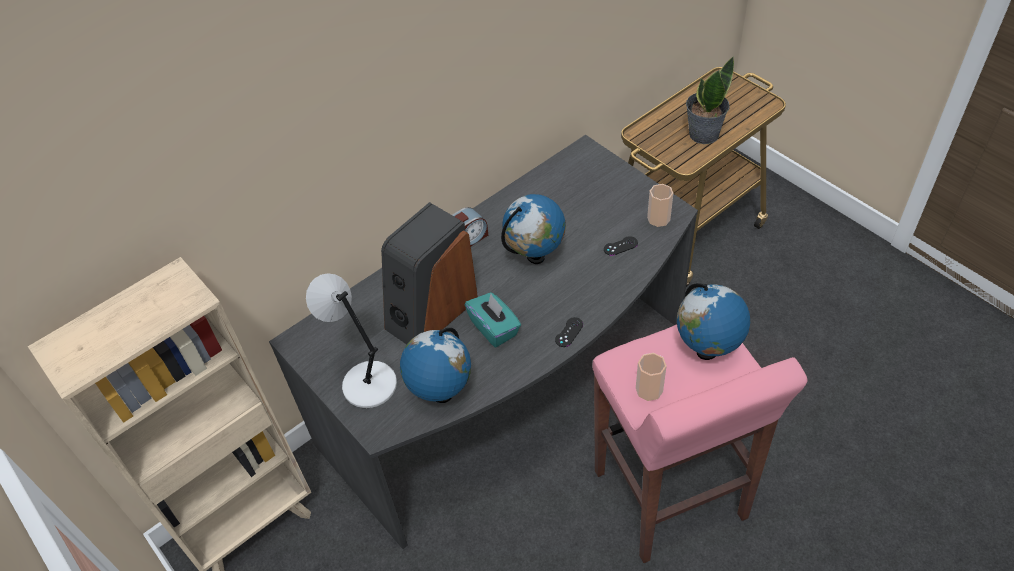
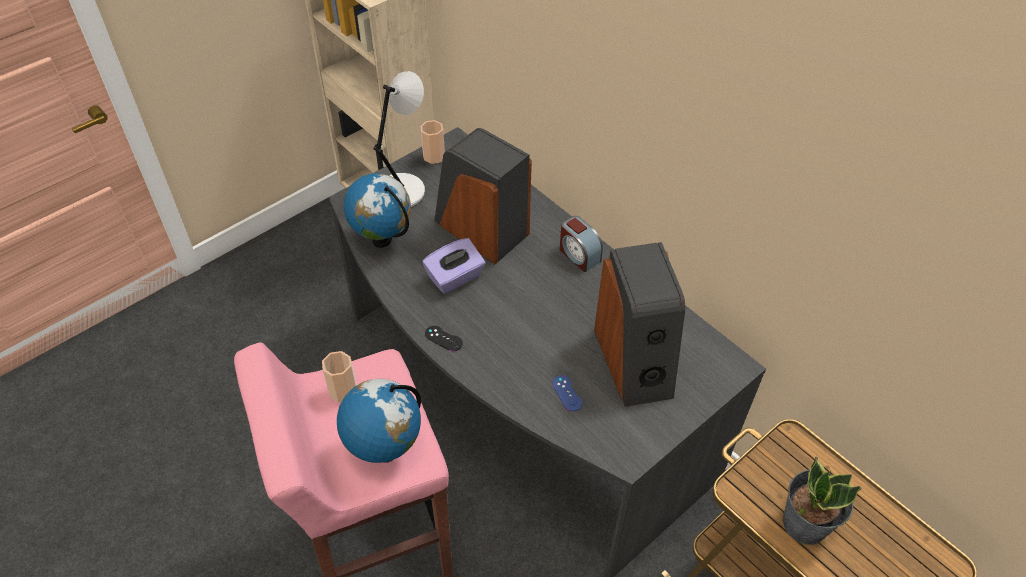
camera: 85 degrees right, 0 degrees up
(494, 328) = (455, 277): turquoise tissue box -> purple tissue box
(535, 257) = (551, 312): globe -> none
(585, 205) = (635, 361): none -> speaker
(620, 246) = (567, 393): black game controller -> blue game controller
(658, 218) = (613, 437): cup -> cup (434, 156)

